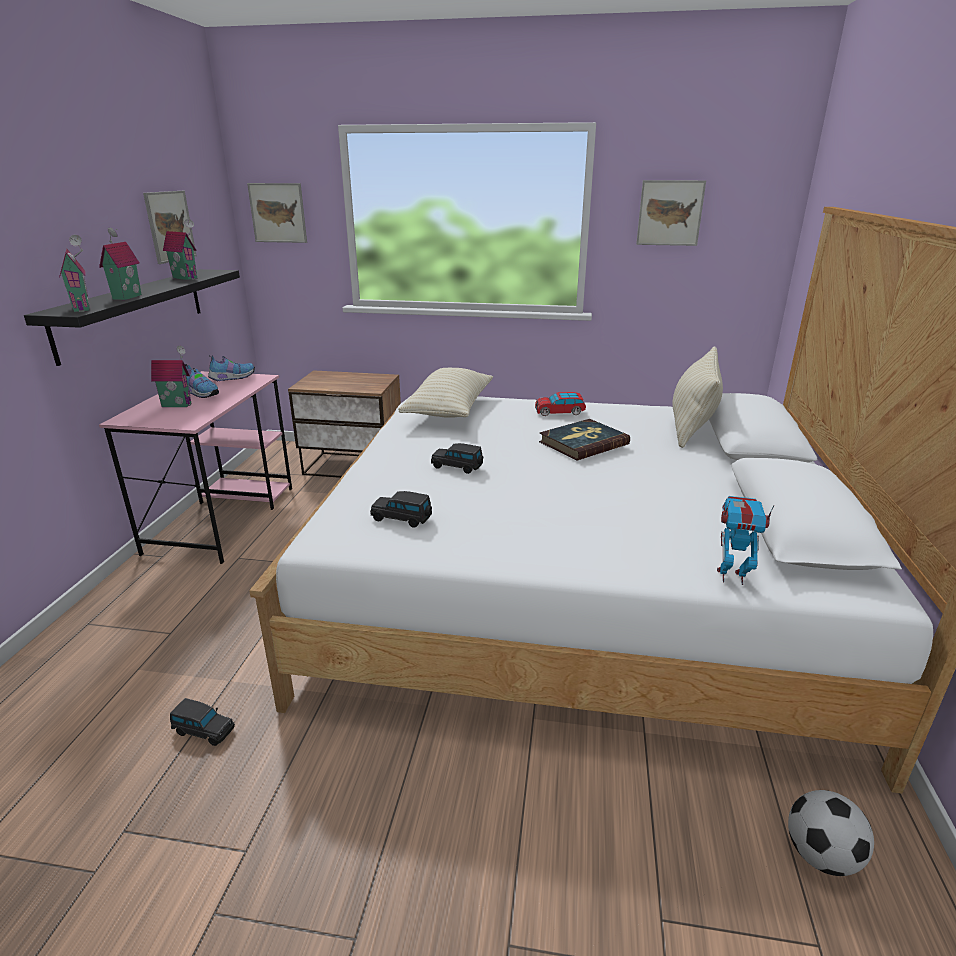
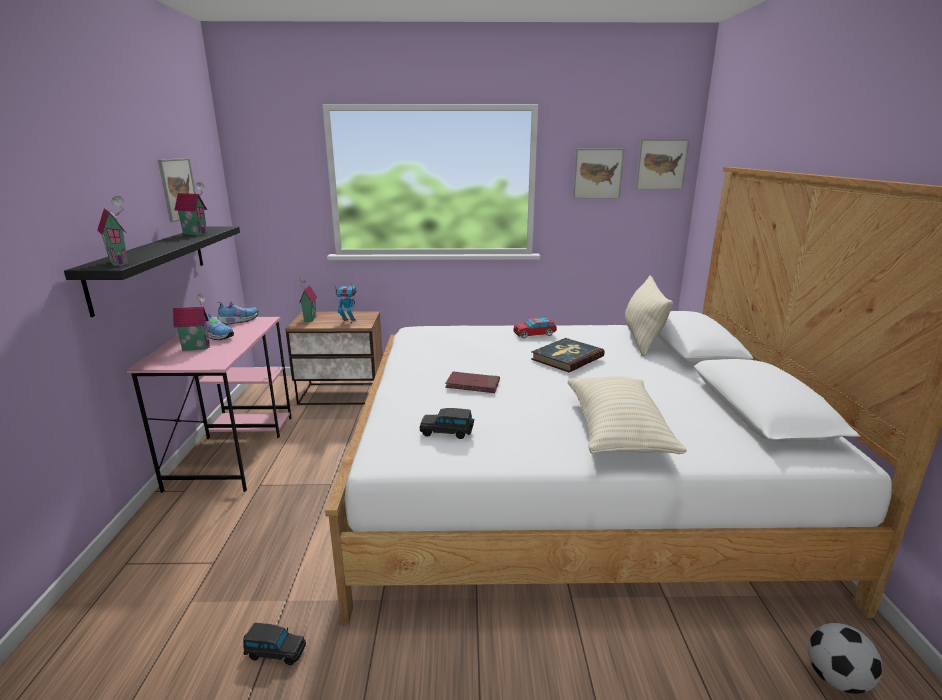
camera: 10 degrees left, 5 degrees down
(125, 297) = (153, 251): toy house -> toy house (309, 319)
(278, 213) = (267, 177): picture -> picture (661, 164)
(449, 409) = (442, 337): beige pillow -> beige pillow (616, 431)
(457, 467) = (473, 385): black toy car -> red book
(731, 576) = (734, 455): toy robot -> toy robot (348, 321)

